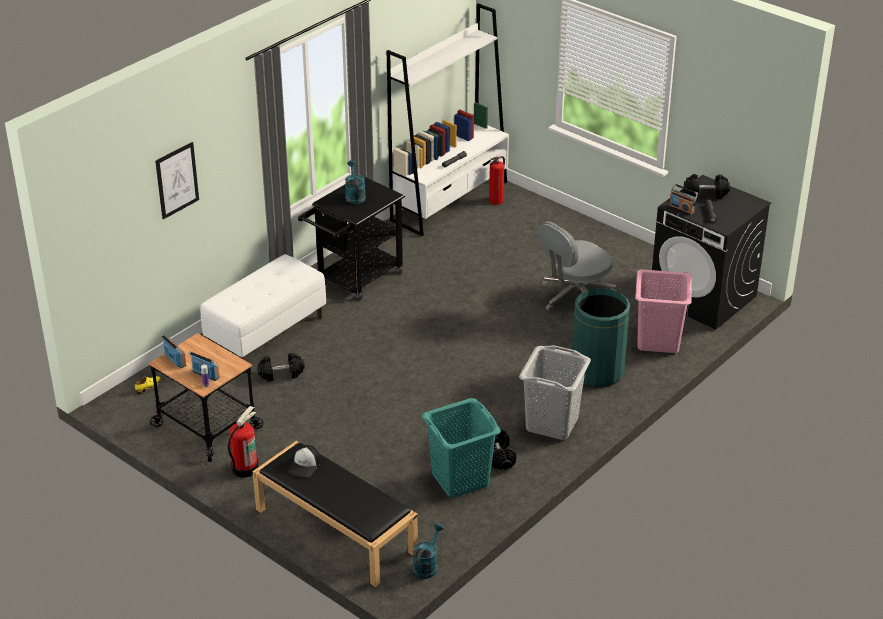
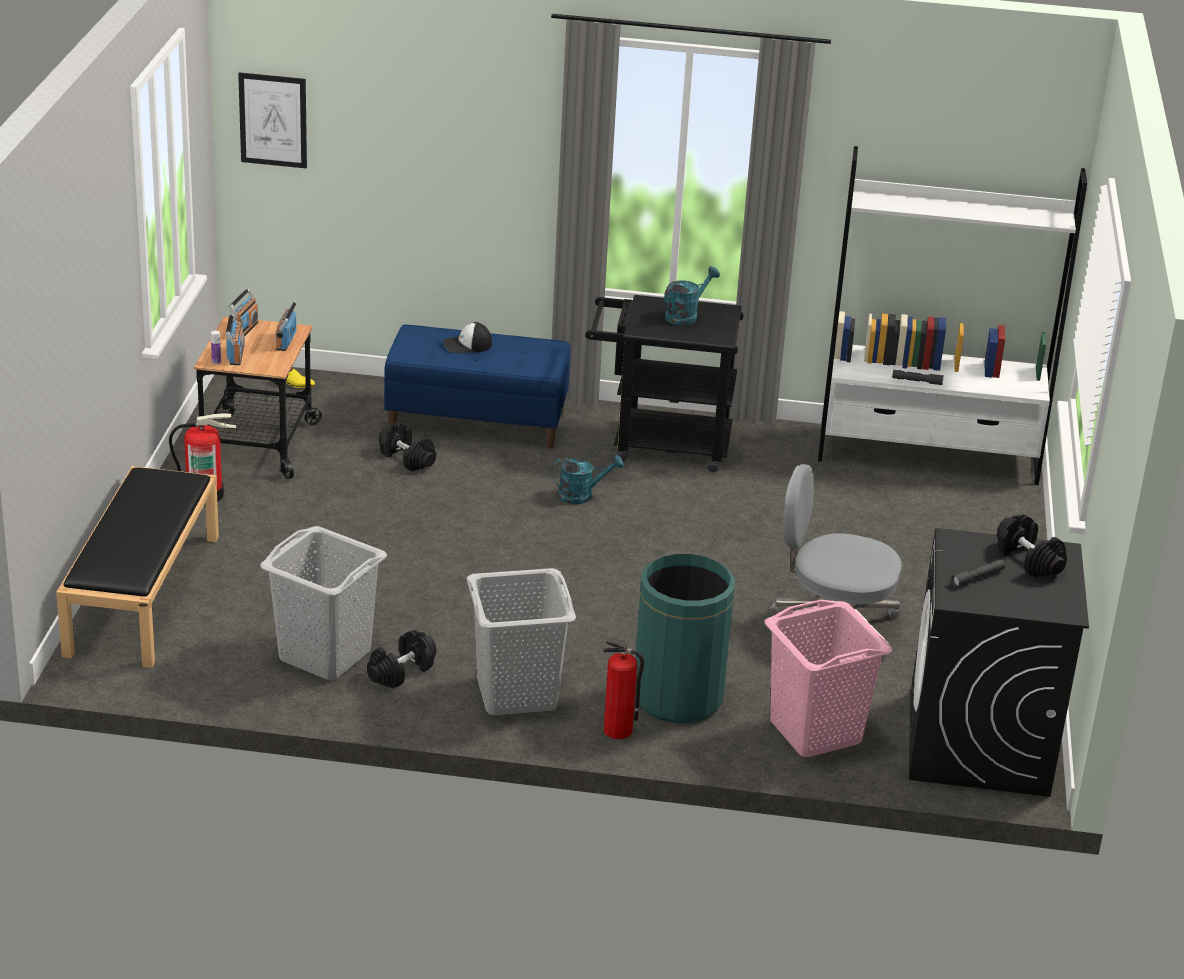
camera: 55 degrees right, 5 degrees down
(177, 180) = (420, 137): picture -> picture (273, 120)
(266, 332) = (477, 422): white bench -> blue bench
(305, 465) = (163, 491): cap -> cap (467, 345)
(426, 565) = (131, 683): turquoise watering can -> turquoise watering can (582, 495)
(459, 479) = (325, 654): turquoise laundry basket -> grey laundry basket
(496, 200) = (981, 490): fire extinguisher -> fire extinguisher (618, 730)
(681, 209) = (955, 549): radio -> radio (286, 341)

